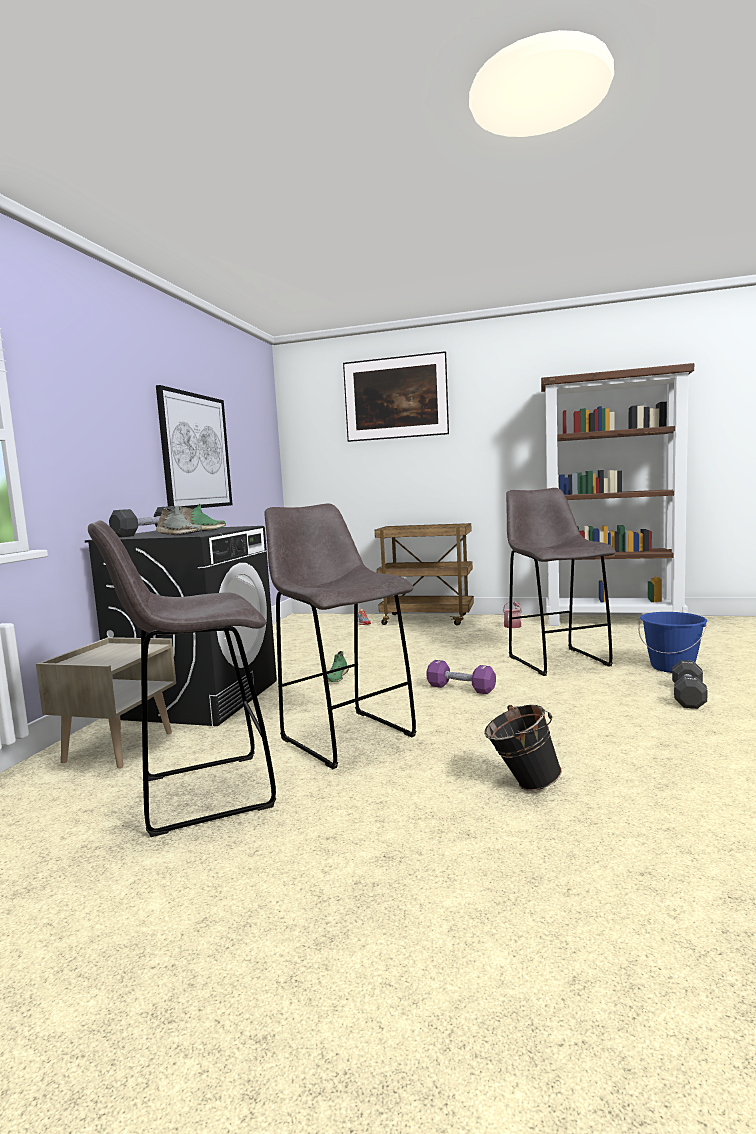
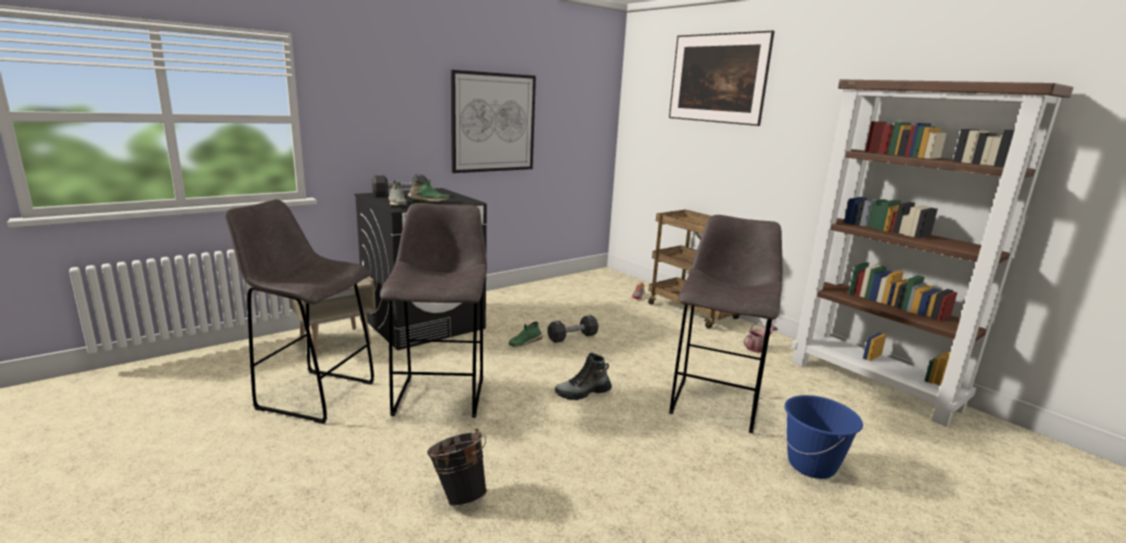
camera: 35 degrees right, 10 degrees up
(461, 688) = (583, 393): purple dumbbell -> boot
(688, 696) = (752, 502): black dumbbell -> black dumbbell (572, 337)

